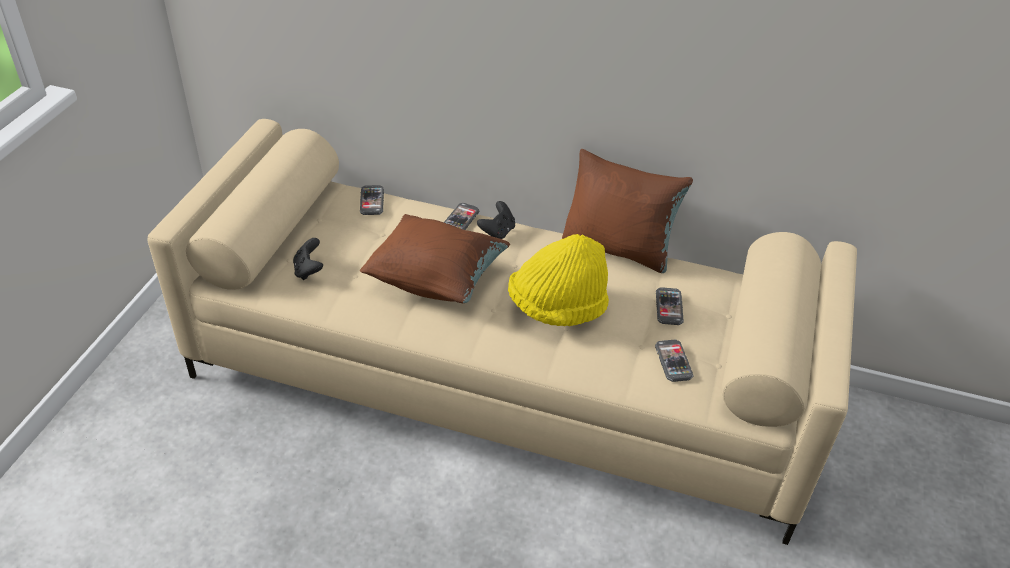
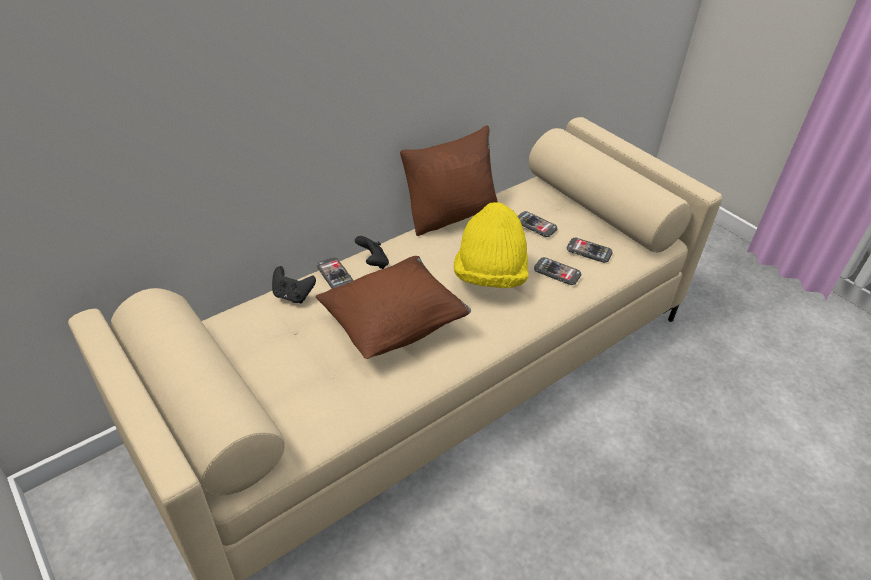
camera: 55 degrees left, 0 degrees up
(309, 270) = (299, 403): black game controller -> black game controller (293, 296)
(372, 201) = (249, 315): phone -> phone (557, 272)

